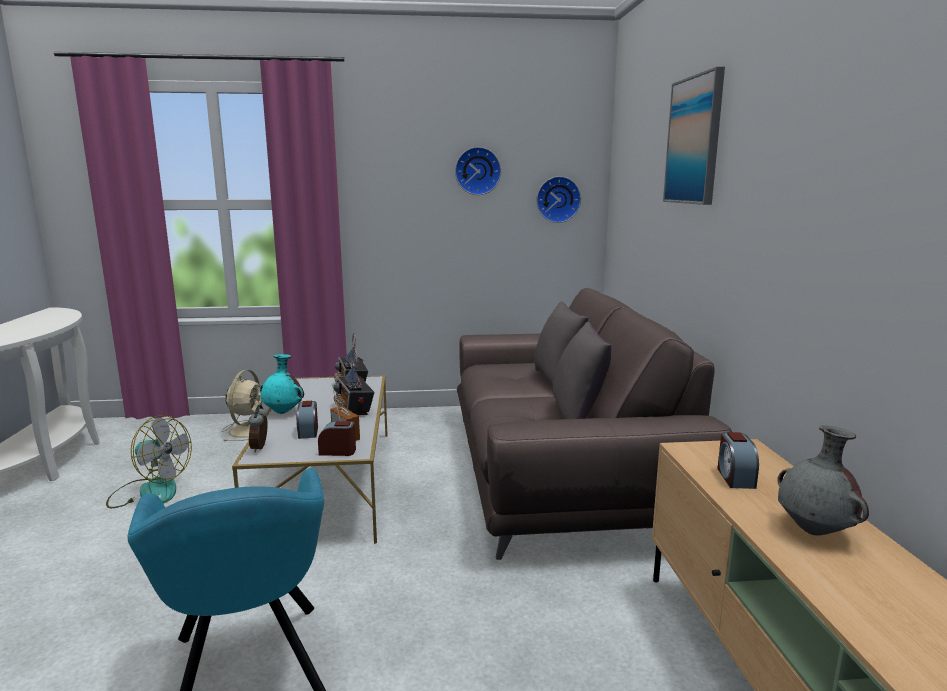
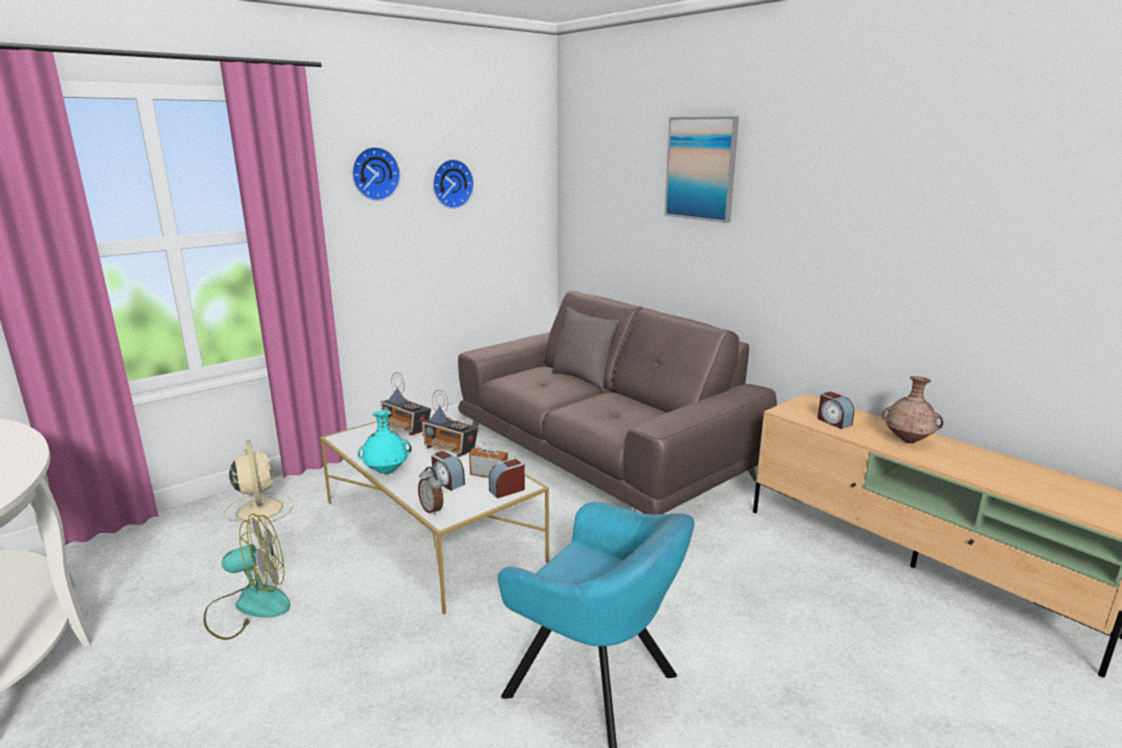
camera: 35 degrees left, 5 degrees up
(557, 199) = (519, 207): wall clock -> wall clock (374, 173)
(578, 415) = (645, 405): grey pillow -> none
(815, 531) = (908, 441): grey vase -> brown vase

